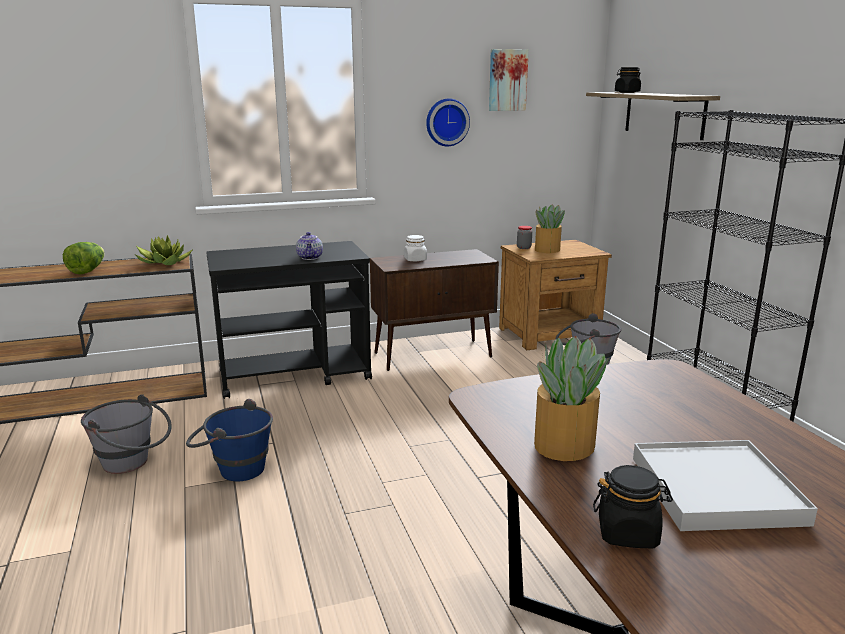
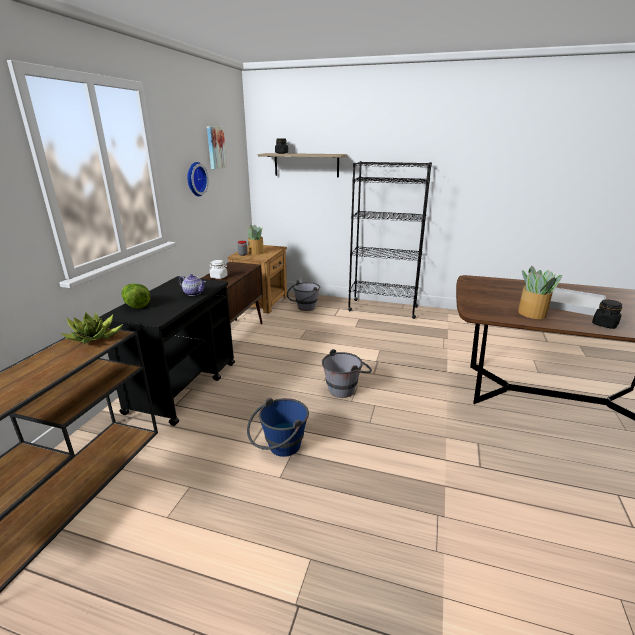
camera: 55 degrees left, 5 degrees up
(87, 271) = (42, 373): lettuce -> lettuce (136, 305)
(133, 464) = (217, 497): grey bucket -> grey bucket (346, 388)

